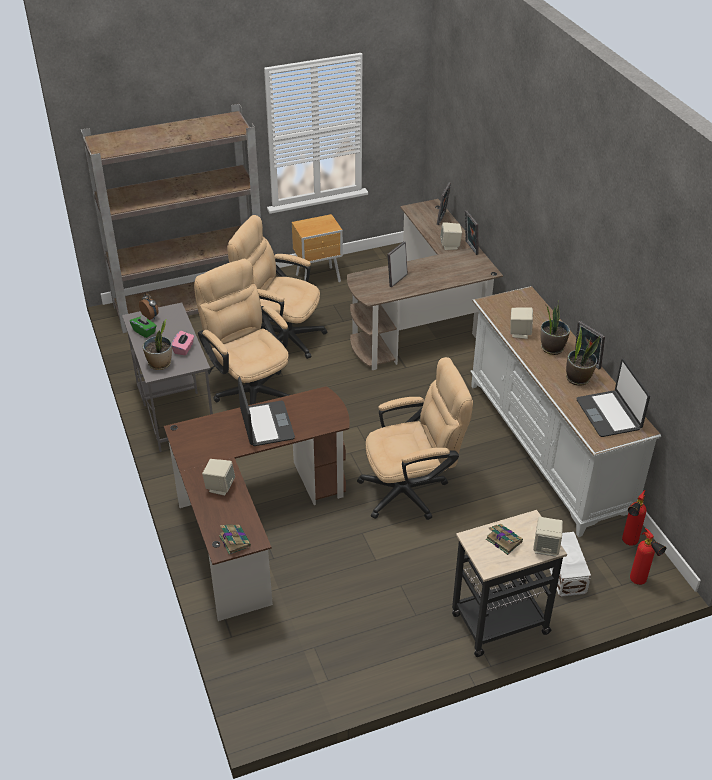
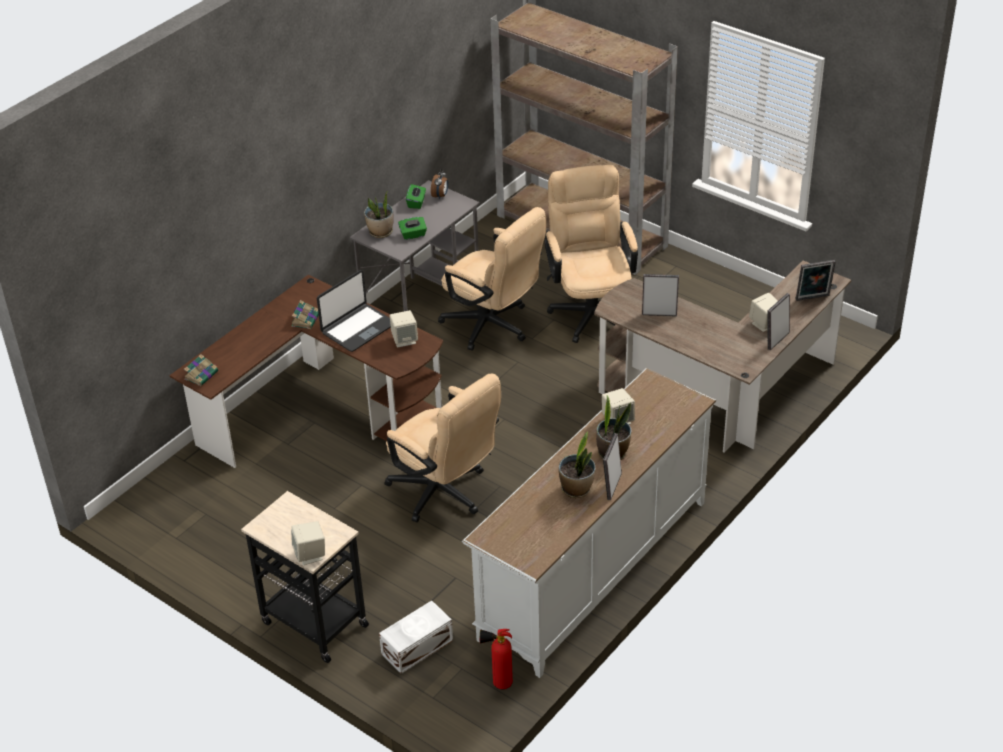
camera: 60 degrees right, 0 degrees up
(184, 349) = (413, 235): pink tissue box -> green tissue box
(220, 487) = (258, 338): beige speaker -> beige speaker (404, 340)
(249, 388) = (493, 327): beige office chair -> beige office chair turned 105 degrees clockwise
(319, 279) = (712, 291): brown nightstand -> none
(503, 540) = (299, 523): book -> book (306, 319)
(609, 414) = (535, 531): laptop -> none
(640, 582) = (447, 711): fire extinguisher -> none

